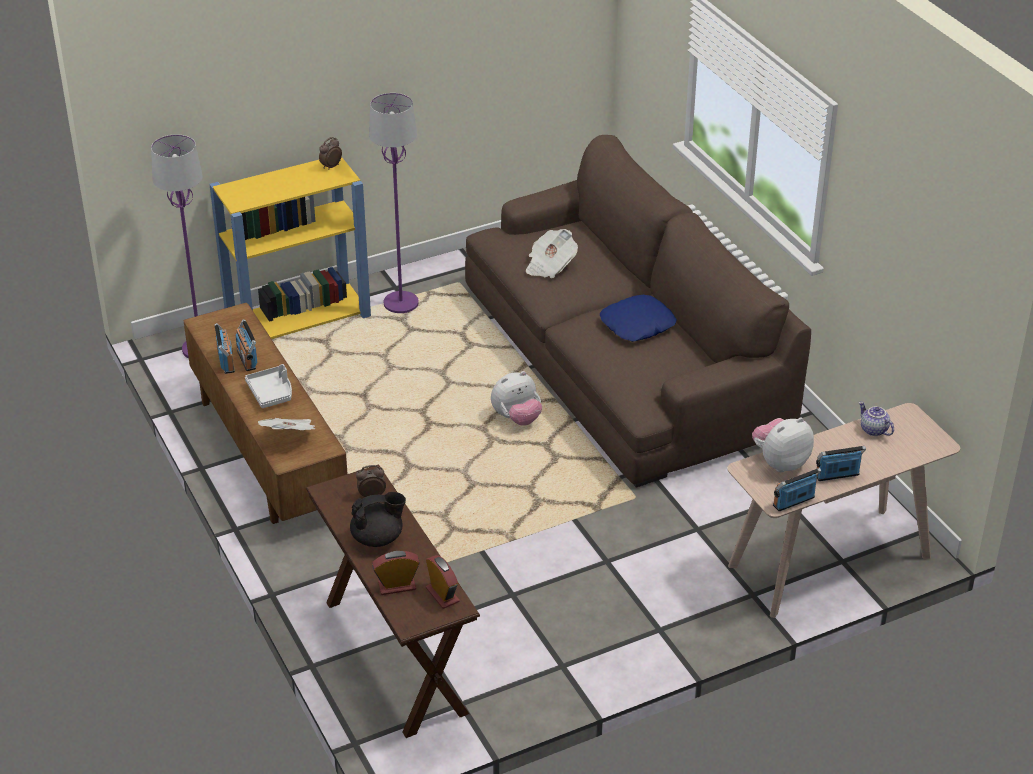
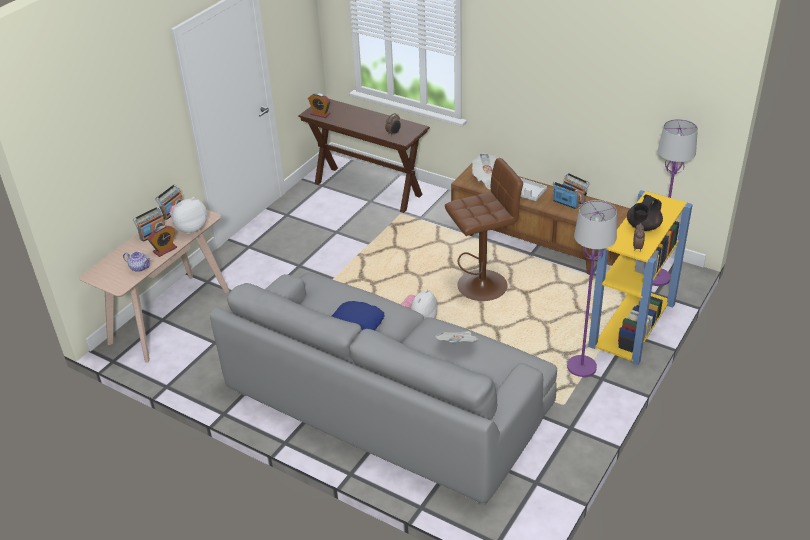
camera: 150 degrees right, 0 degrees up
(378, 538) = (371, 121): black teapot -> black teapot (643, 227)
(397, 586) = (343, 110): alarm clock -> alarm clock (165, 250)
(400, 426) = (483, 285): none -> brown stool
(622, 357) = (388, 396): brown sofa -> grey sofa
(780, 462) = (190, 228): plush toy -> plush toy turned 150 degrees counterclockwise

